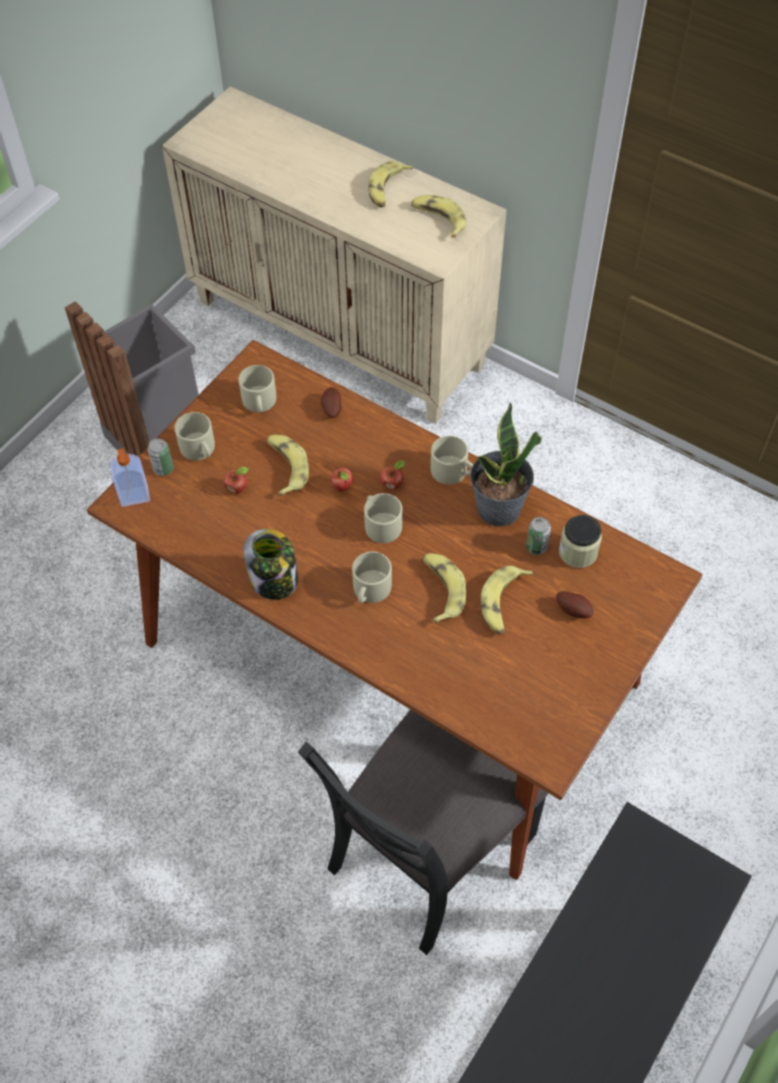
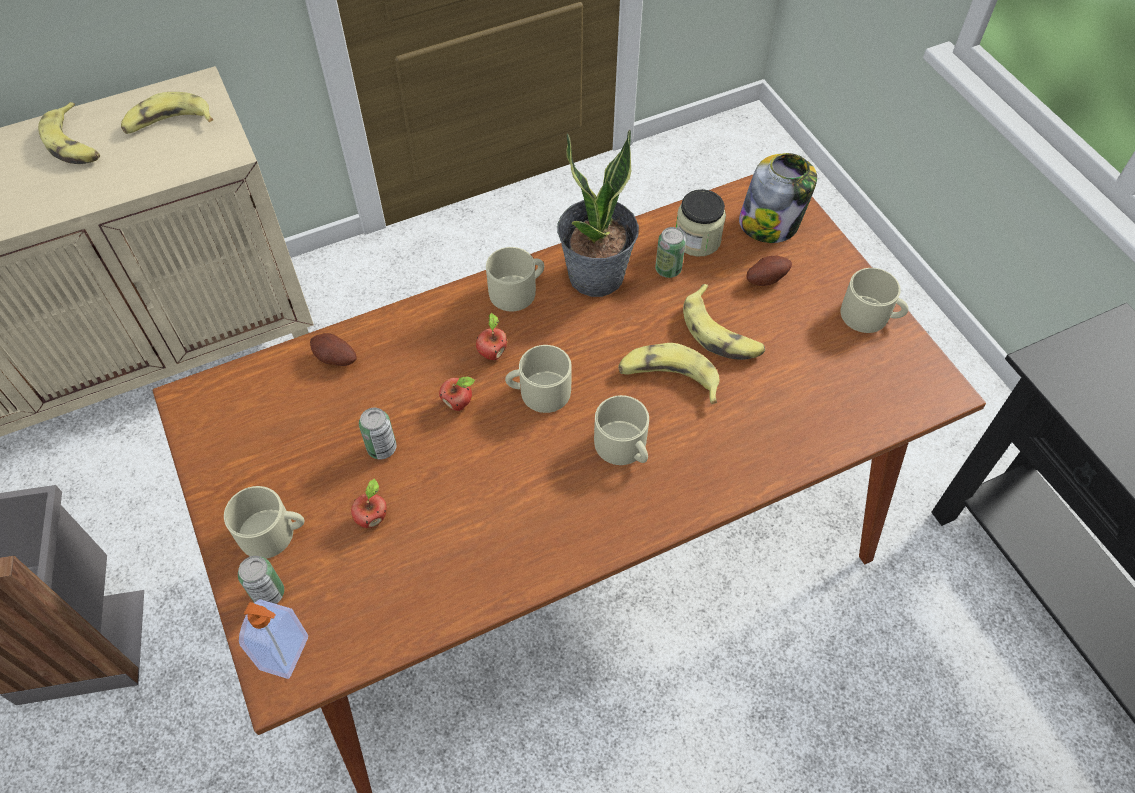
camera: 60 degrees left, 0 degrees up
(259, 402) = (258, 429): beige mug -> beige mug (870, 316)
(274, 580) = (541, 543): jar -> jar (770, 223)
(286, 467) = (382, 448): banana -> can
(428, 851) = (802, 625): black chair -> none

